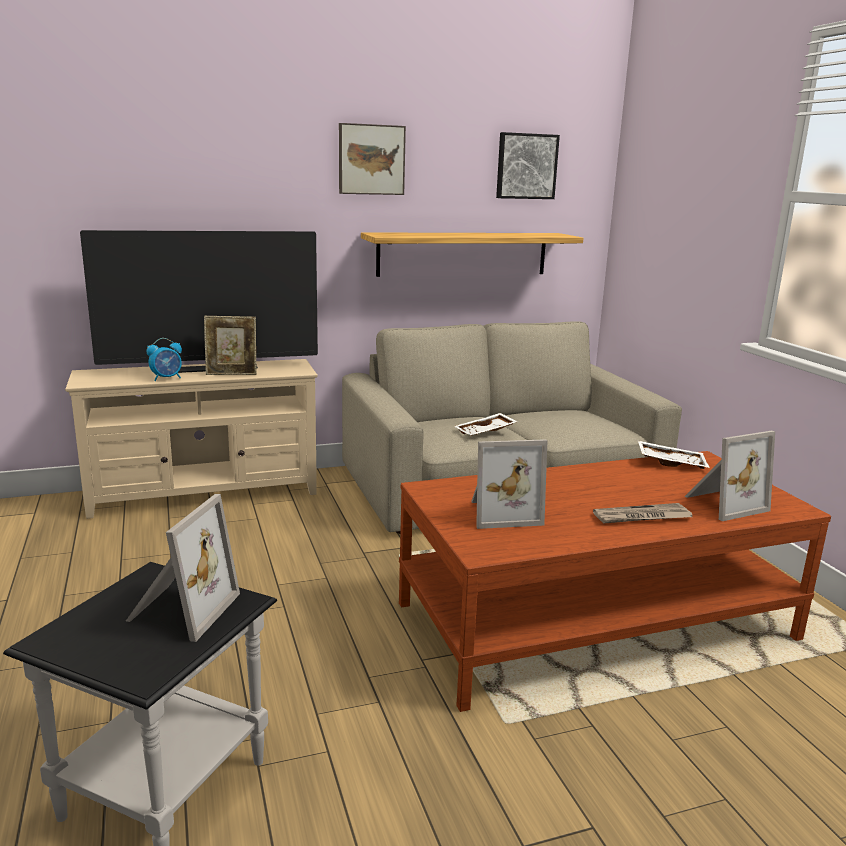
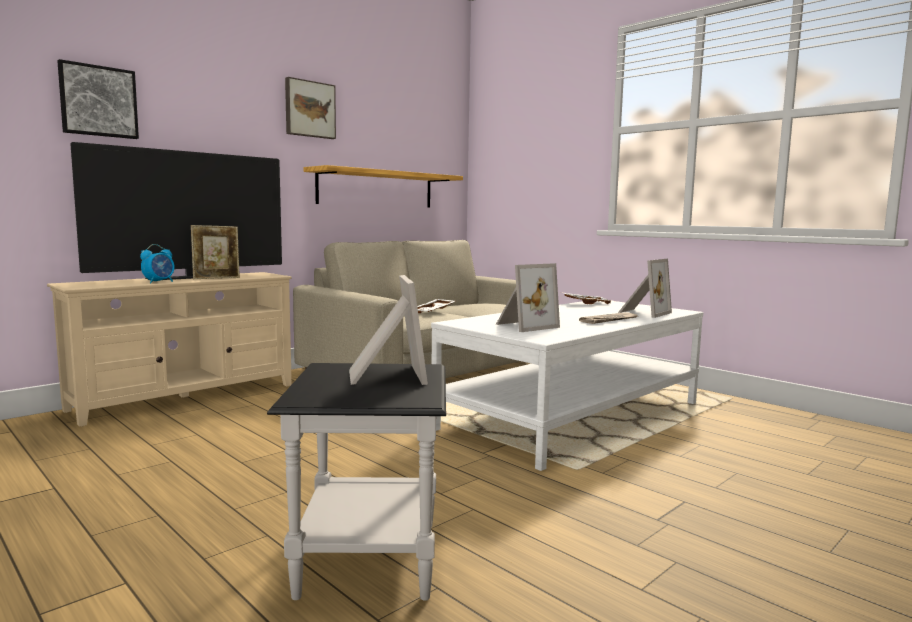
camera: 25 degrees left, 10 degrees down
(526, 166) = (414, 126): picture -> picture (98, 101)
(596, 621) = (573, 415): brown coffee table -> white coffee table

